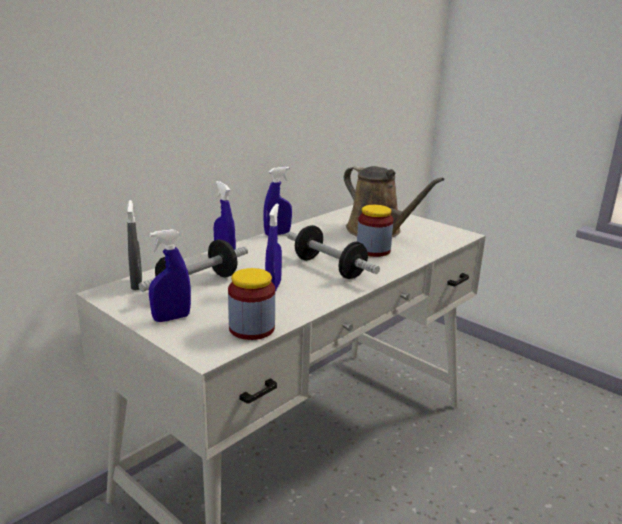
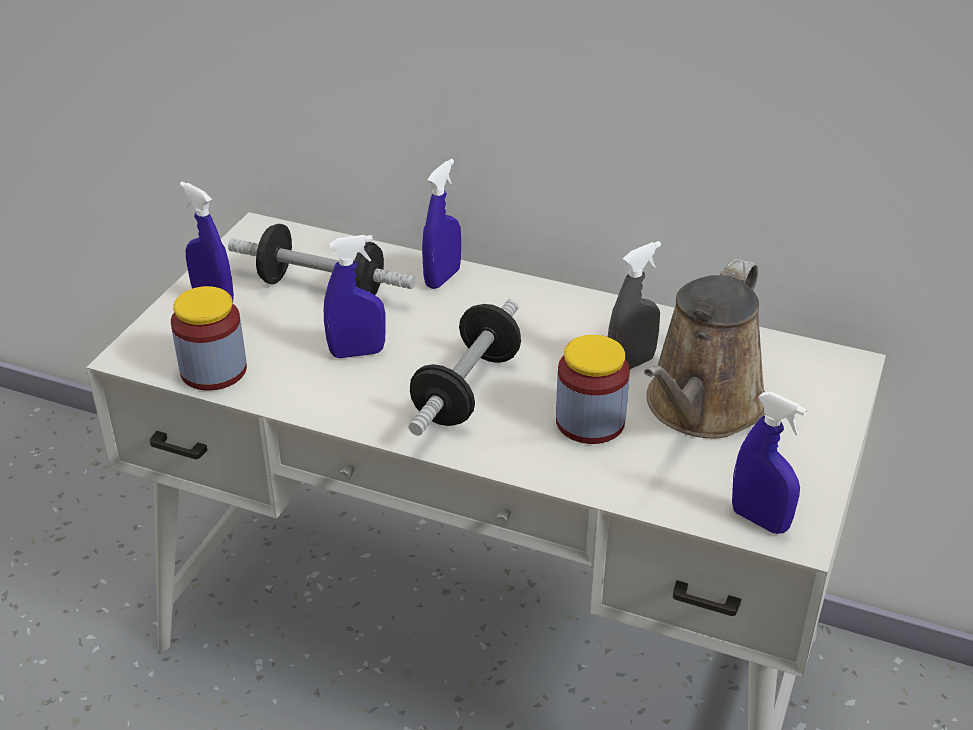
camera: 70 degrees right, 15 degrees up
(136, 284) = (297, 242): grey spray bottle -> grey spray bottle (631, 364)
(277, 234) = (581, 299): blue spray bottle -> blue spray bottle (759, 520)

